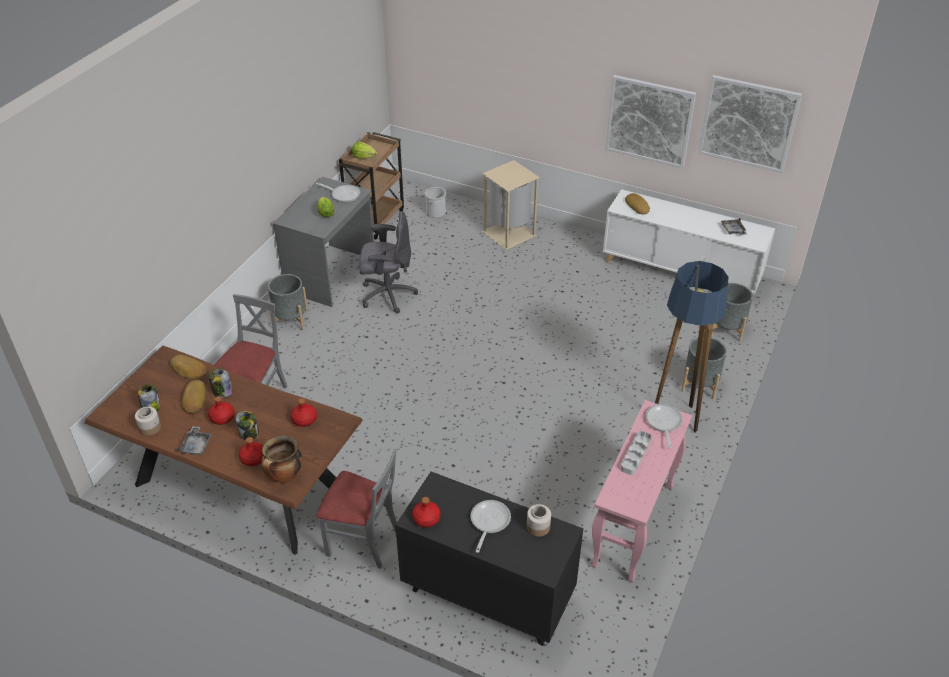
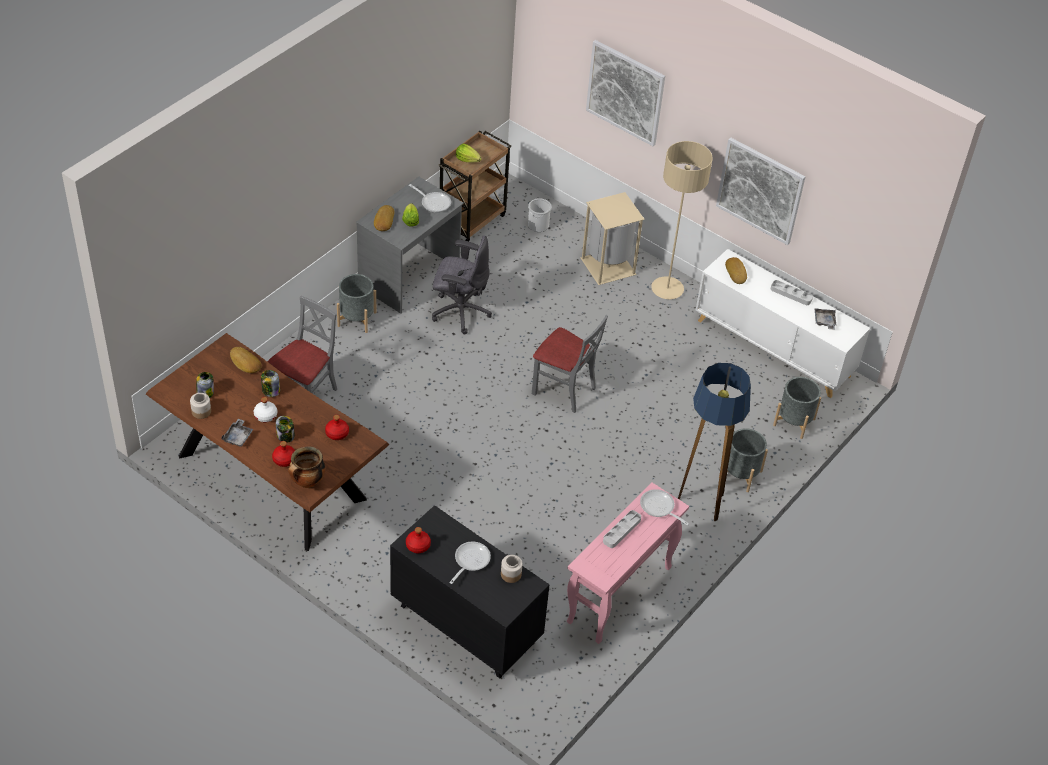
camera: 10 degrees right, 5 degrees up
(194, 399) = (244, 393): bread -> bread (383, 220)
(222, 417) = (266, 415): red bottle -> white bottle
(363, 541) = (369, 553): grey chair -> grey chair (564, 390)
(568, 242) = (667, 289): none -> beige floor lamp
(663, 423) = (659, 508): frying pan -> frying pan turned 60 degrees counterclockwise
(693, 214) = (791, 294): none -> grey tray
(748, 123) = (851, 219): picture -> picture (625, 92)

